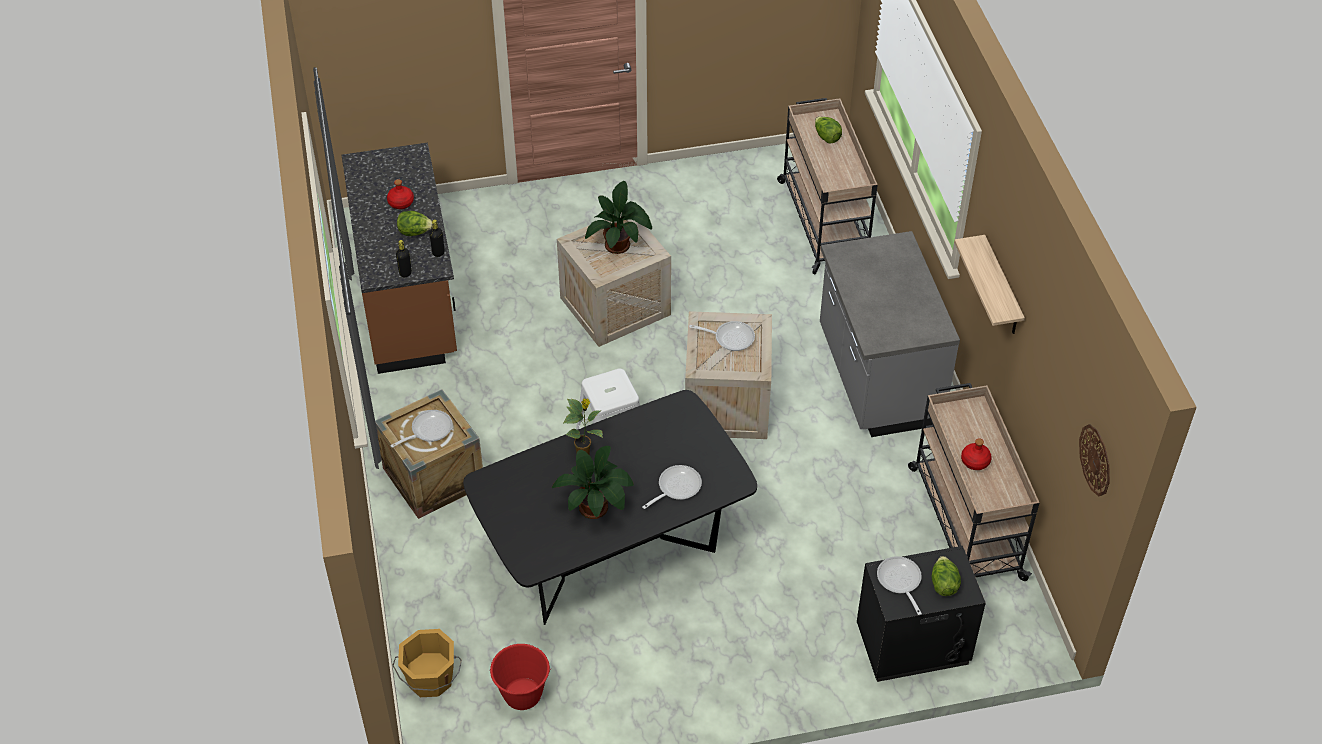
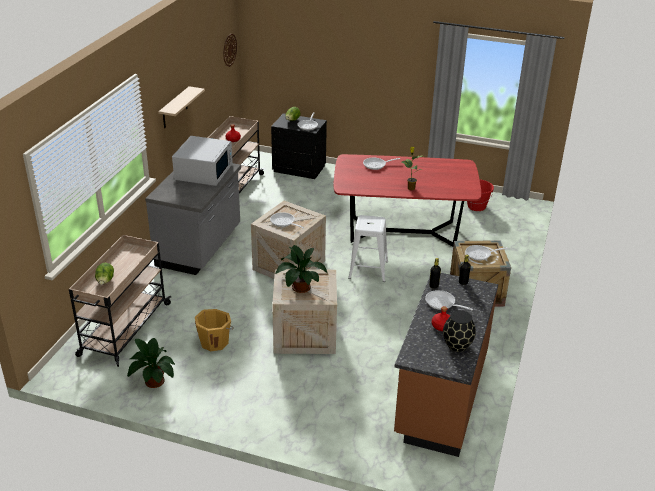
camera: 150 degrees left, 15 degrees down
(373, 187) = (457, 345): none -> black vase
(415, 232) = (442, 303): lettuce -> frying pan
(430, 679) = (517, 223): orange bucket -> orange bucket (214, 341)
(596, 507) = (420, 170): potted plant -> potted plant (153, 380)
(612, 556) = (402, 232): black dining table -> red dining table
(895, 313) = (204, 172): none -> white microwave

